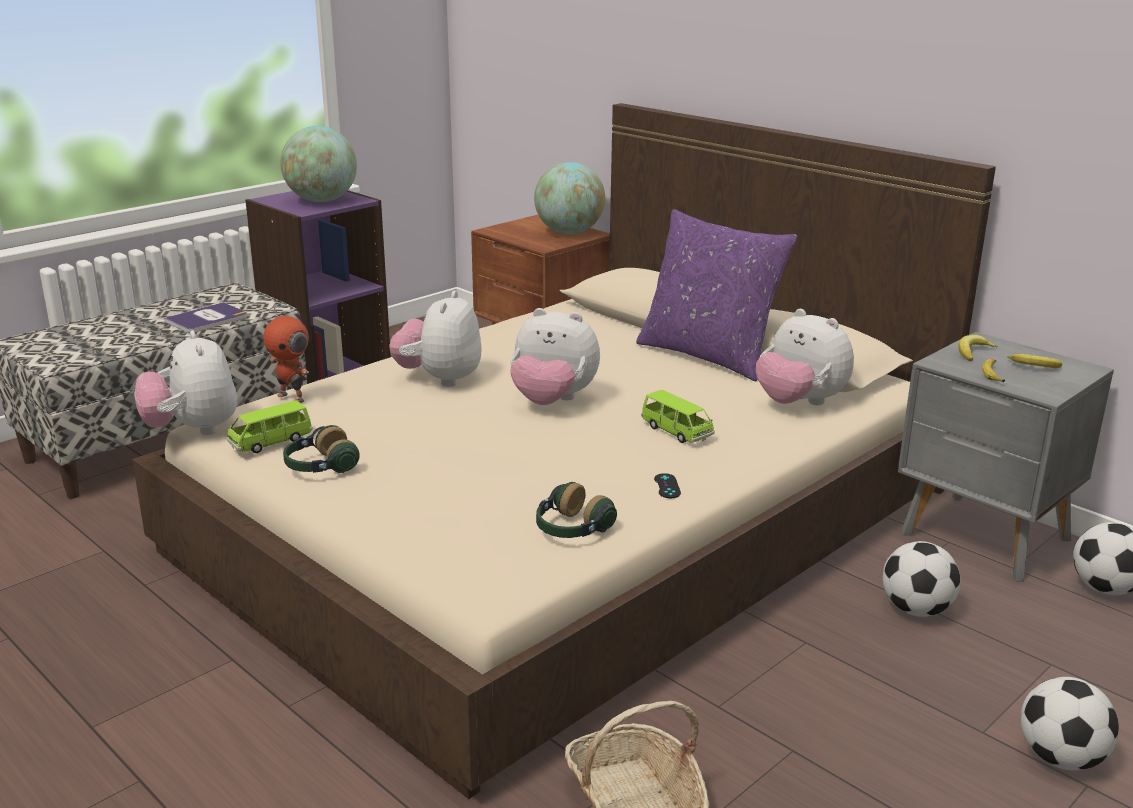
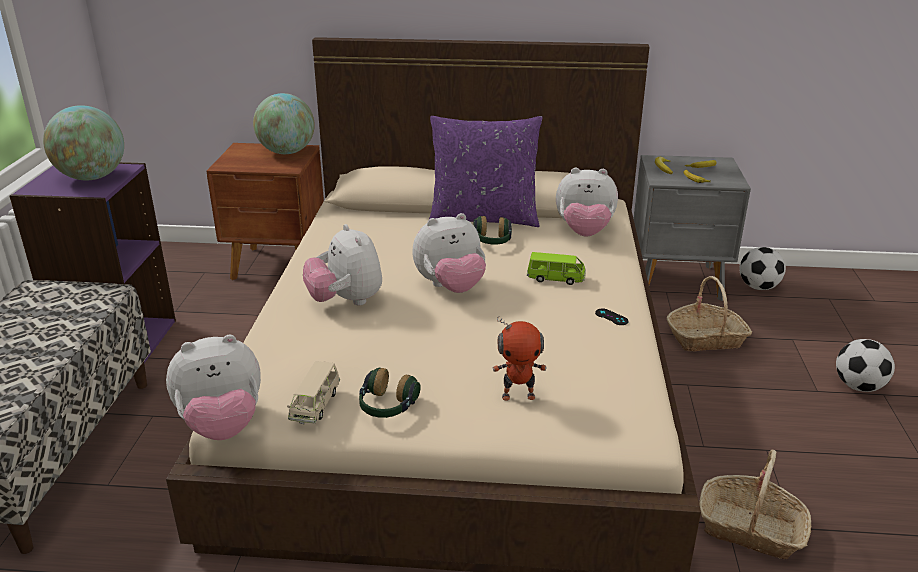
camera: 40 degrees left, 5 degrees up
(193, 430) = (222, 426): plush toy -> plush toy turned 45 degrees counterclockwise
(207, 319) = (63, 324): book -> none
(270, 442) = (315, 405): green toy car -> beige toy car
(292, 397) = (263, 361): toy robot -> toy robot (518, 395)
(571, 530) = (614, 371): headphones -> headphones (492, 241)
(916, 610) = (706, 339): football -> basket

